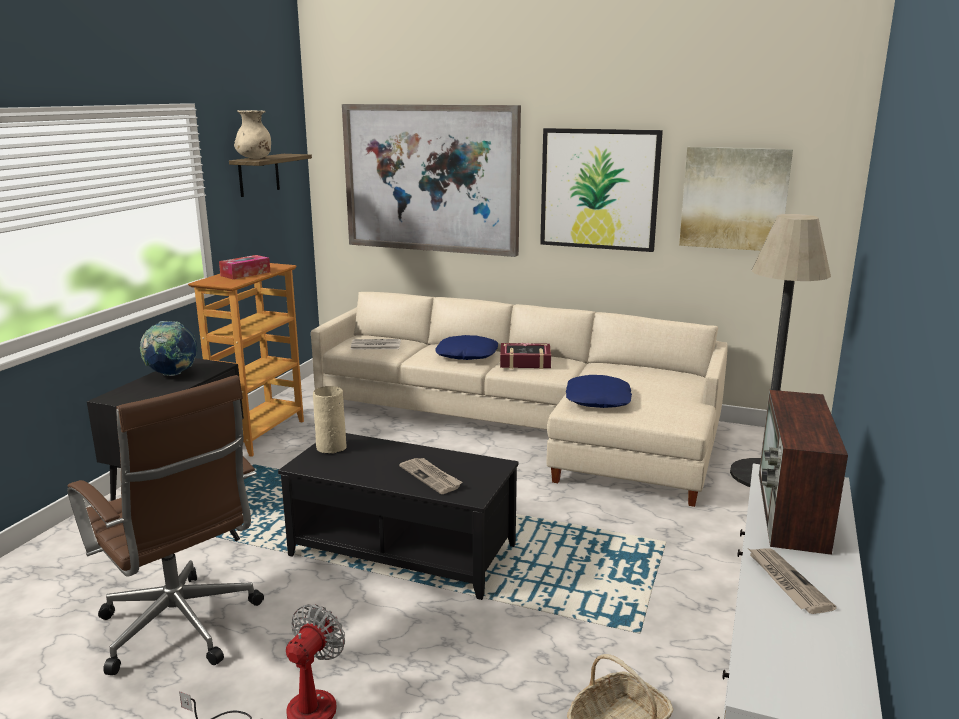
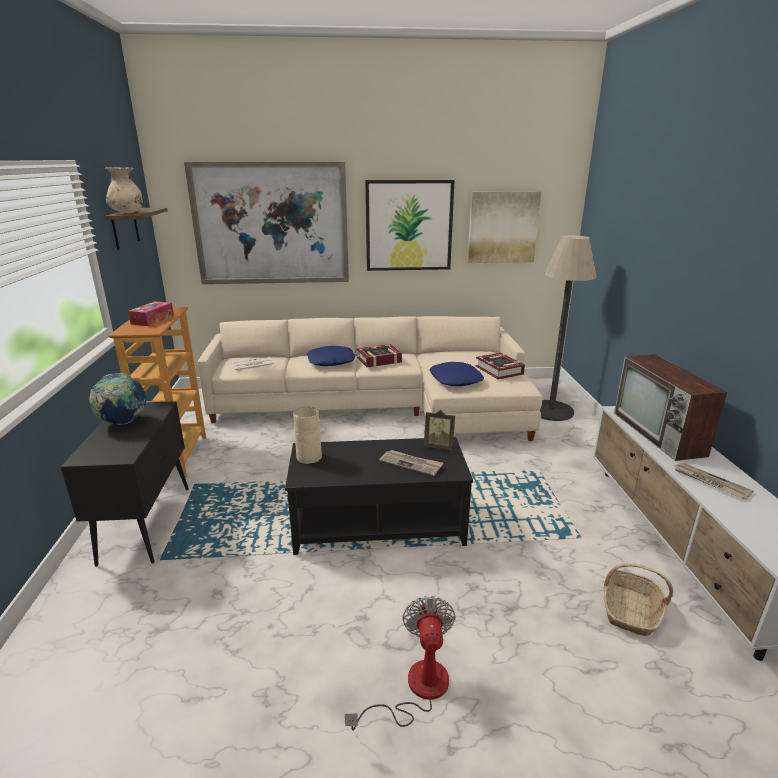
camera: 25 degrees left, 5 degrees up
(182, 629) = (259, 651): brown office chair -> none
(485, 466) = (439, 446): none -> picture frame
(671, 398) = (499, 370): none -> book

